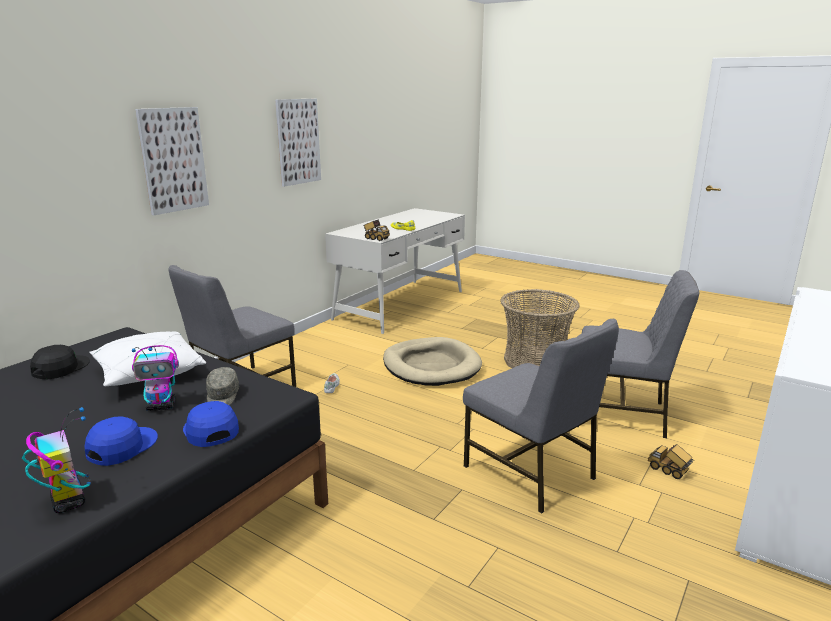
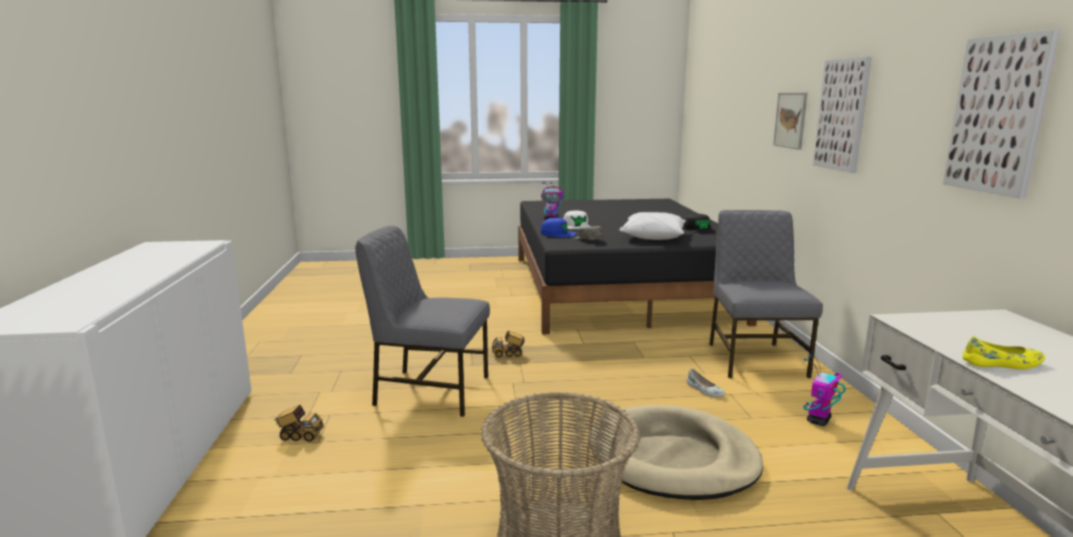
camera: 140 degrees right, 5 degrees down
(82, 180) = (790, 120): none -> picture
(121, 447) = (576, 226): blue cap -> white cap
(162, 406) = (602, 233): toy robot -> toy robot (818, 421)
(376, 239) = (908, 319): toy truck -> toy truck (508, 354)
(621, 414) = (366, 487): grey chair -> none

